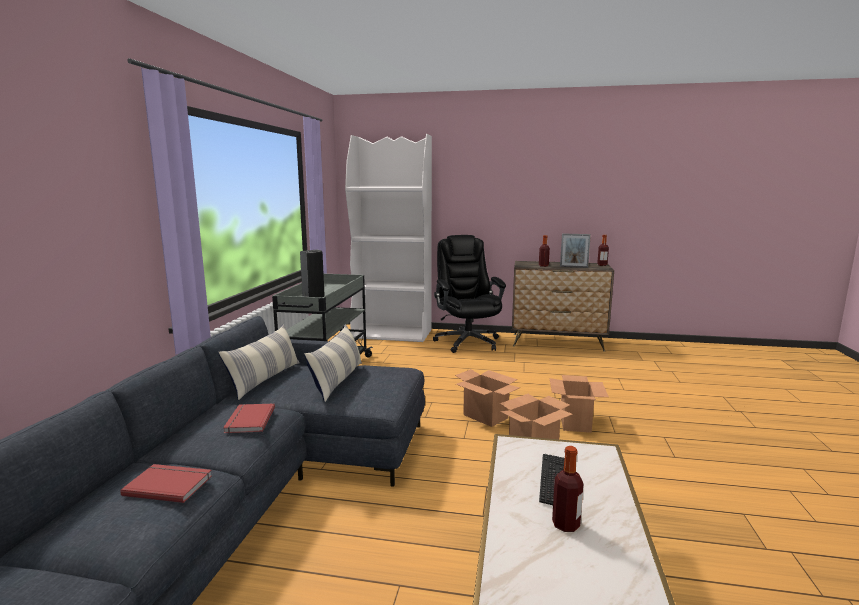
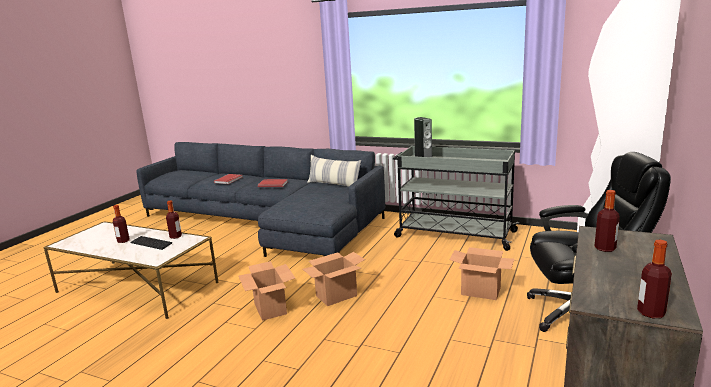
camera: 105 degrees right, 5 degrees up
(338, 380) = (315, 198): pillow -> none
(512, 465) = (175, 236): none -> bottle
(574, 267) = (601, 273): picture frame -> none
(574, 422) = (297, 341): cardboard box -> cardboard box (481, 291)

